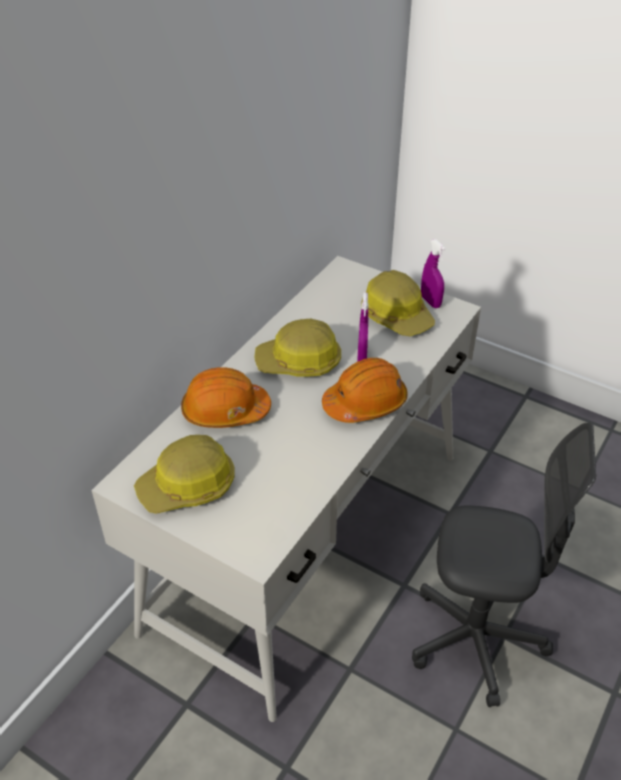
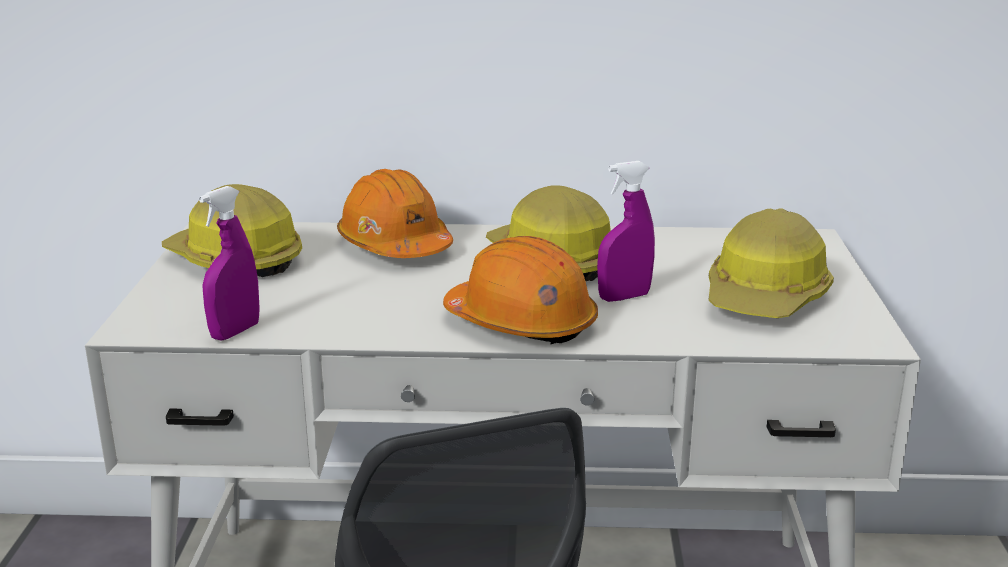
camera: 60 degrees right, 20 degrees down
(430, 302) = (850, 314): purple spray bottle -> purple spray bottle (235, 332)

